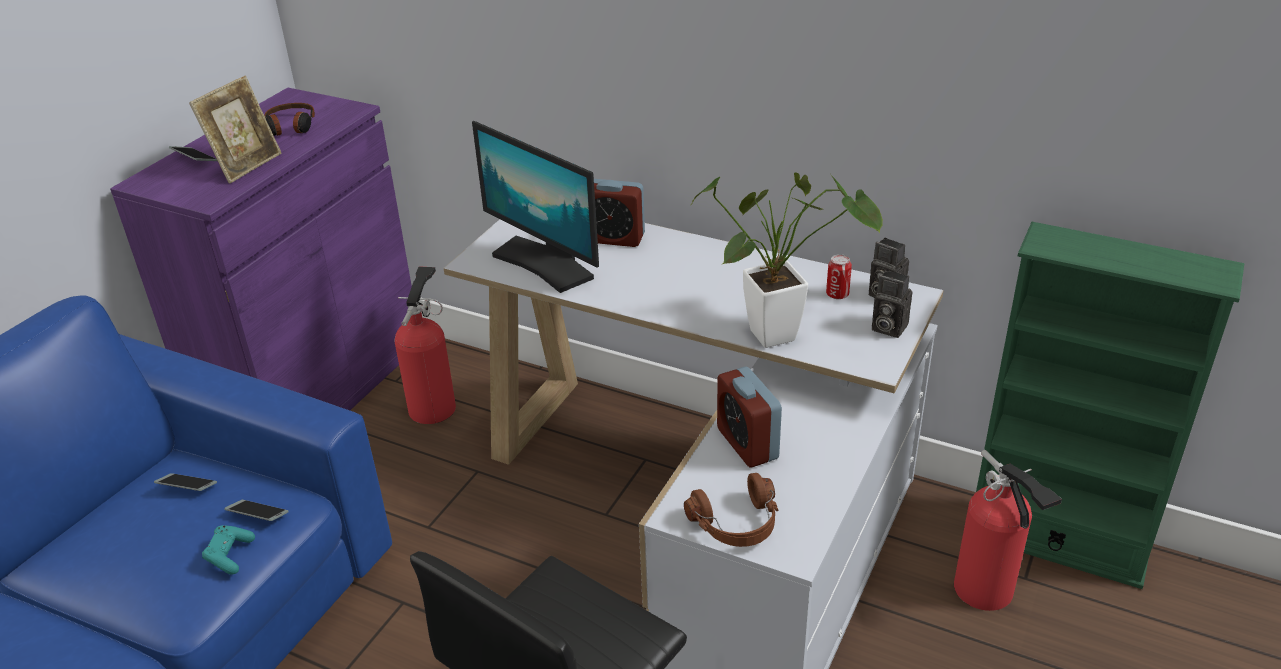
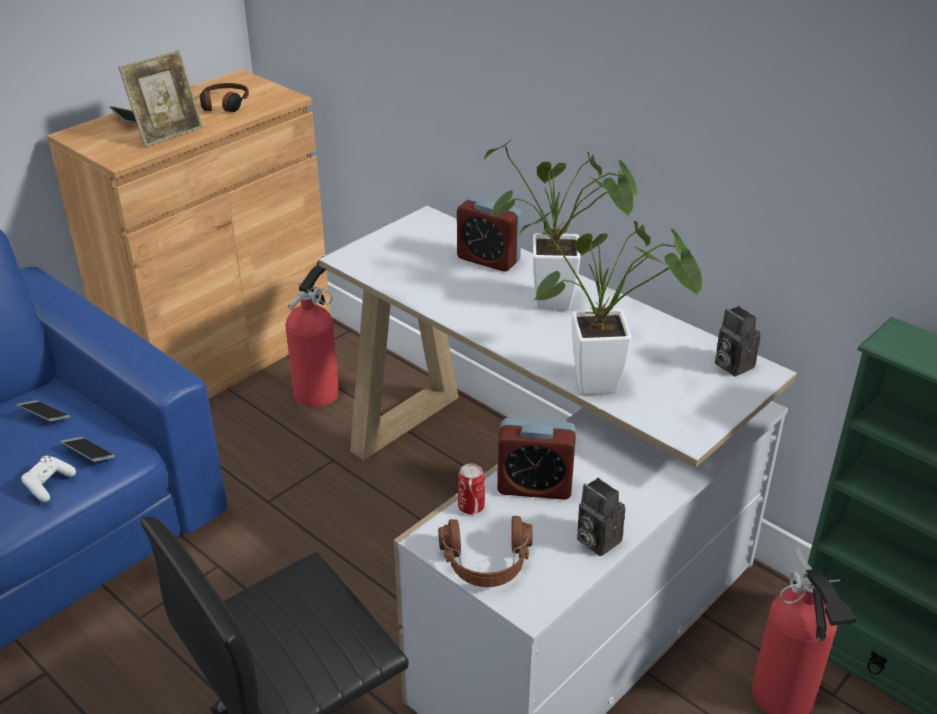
camera: 15 degrees right, 0 degrees up
(230, 556) = (49, 485): turquoise game controller -> white game controller
(315, 389) = (222, 353): purple cabinet -> brown cabinet
(544, 264) = (411, 272): monitor -> none
(705, 266) = (563, 302): none -> potted plant
(747, 443) = (534, 486): alarm clock -> alarm clock turned 75 degrees counterclockwise
(837, 294) = (682, 356): can -> can (471, 507)
(887, 327) = (717, 399): camera -> camera (595, 540)

